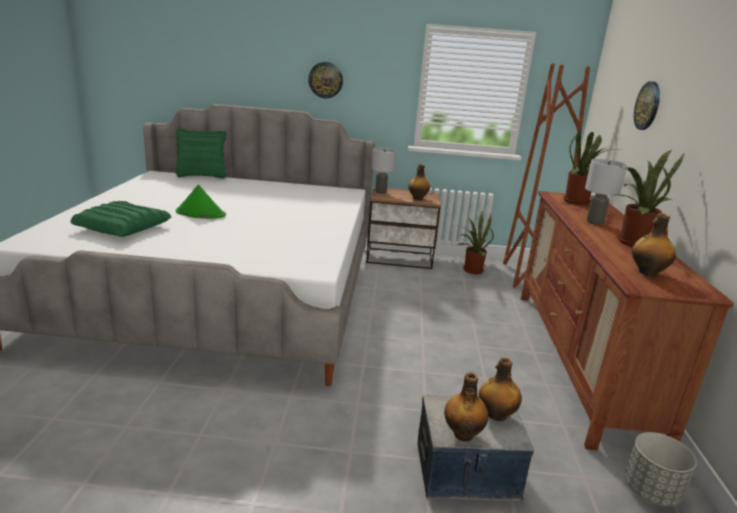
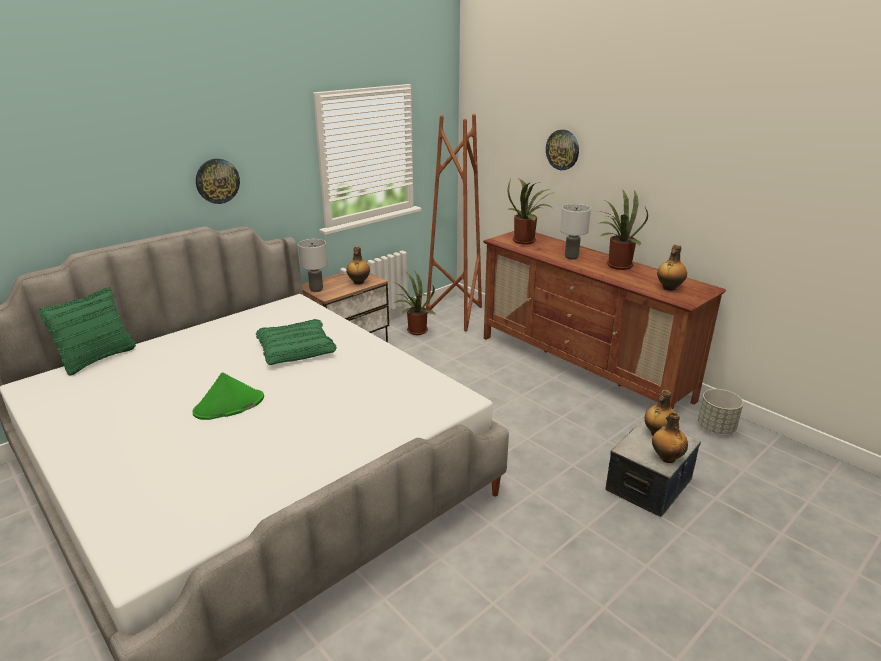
camera: 45 degrees left, 5 degrees up
(123, 228) = (200, 471): green pillow -> green pillow (296, 350)

